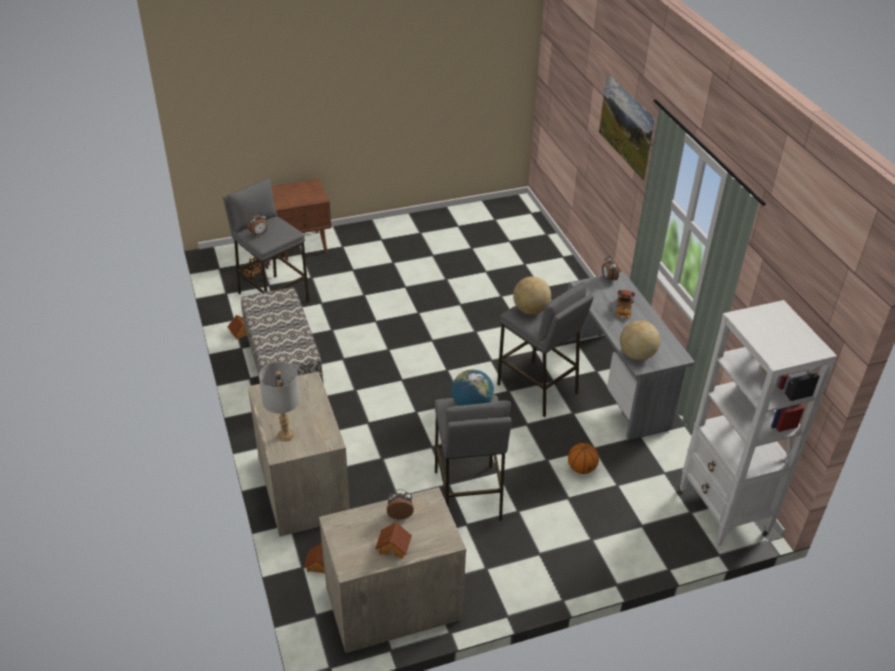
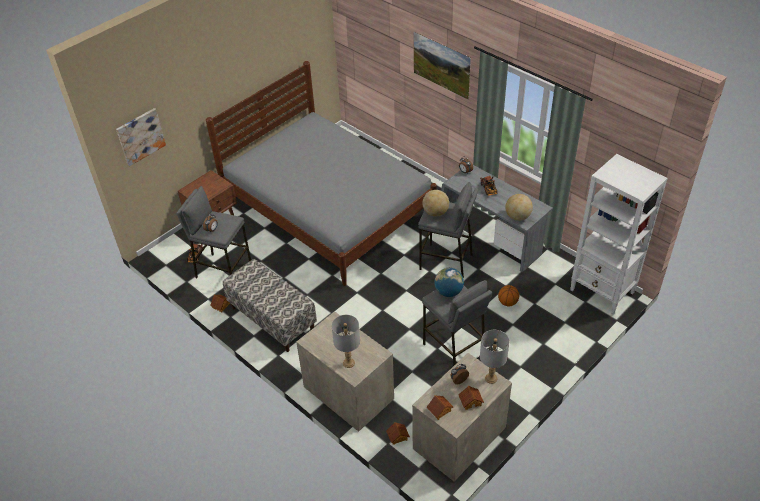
camera: 25 degrees left, 5 degrees up
(228, 98) = (140, 136): none -> picture
(346, 539) = (439, 410): none -> toy house
(440, 277) = (328, 209): none -> grey bed
(442, 531) = (491, 378): none -> grey table lamp

